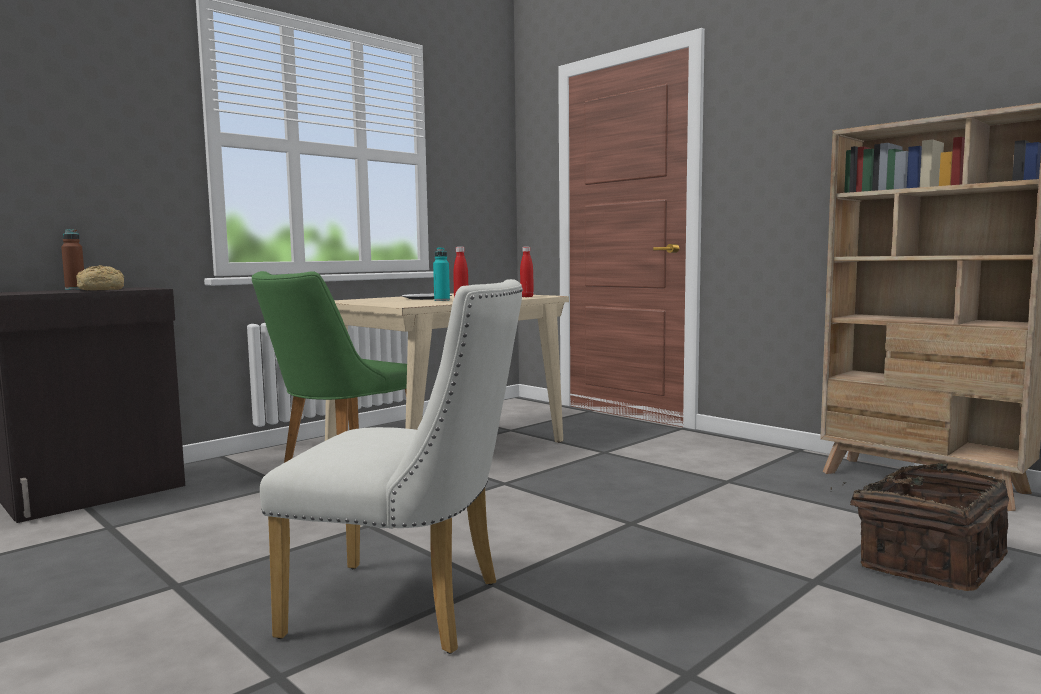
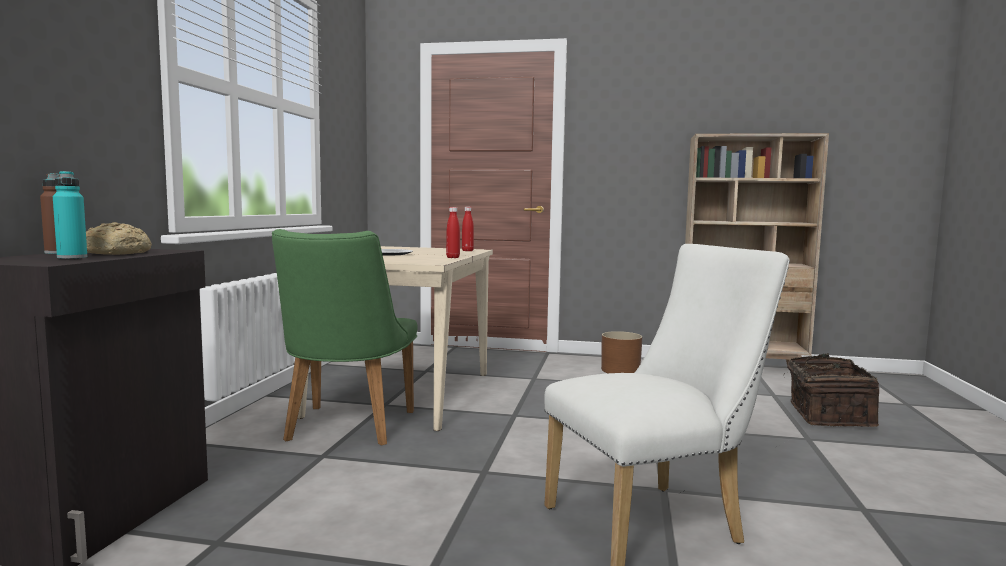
camera: 35 degrees left, 0 degrees up
(442, 300) = (420, 256): turquoise bottle -> turquoise bottle (72, 257)
(730, 458) = (620, 370): none -> brown planter

